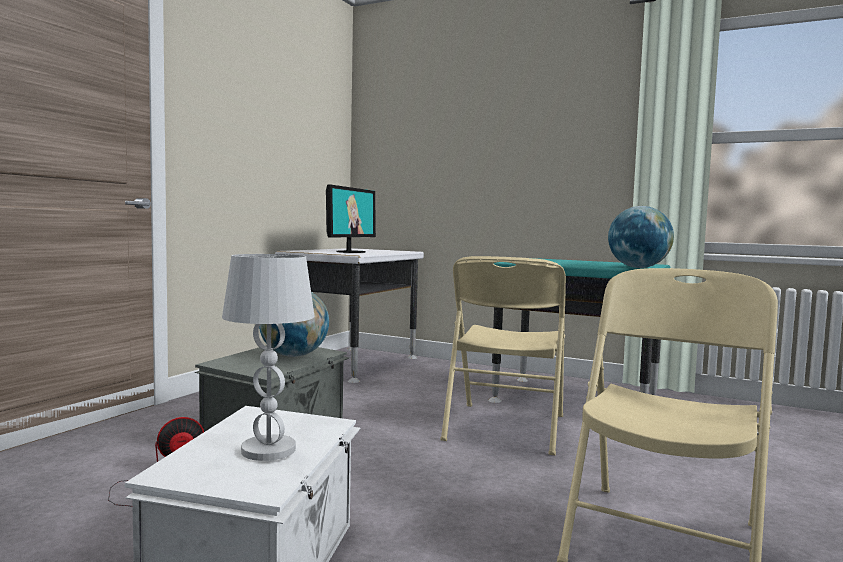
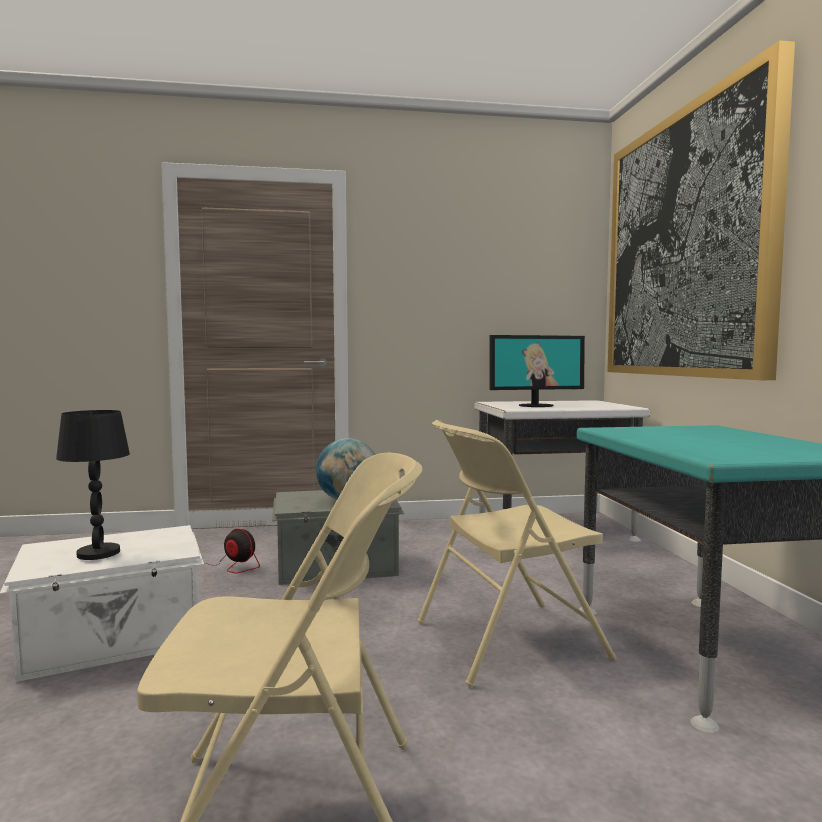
camera: 55 degrees right, 0 degrees up
(269, 450) = (99, 553): white table lamp -> black table lamp
(456, 128) = (685, 245): none -> picture
(638, 267) = (724, 456): globe -> none

